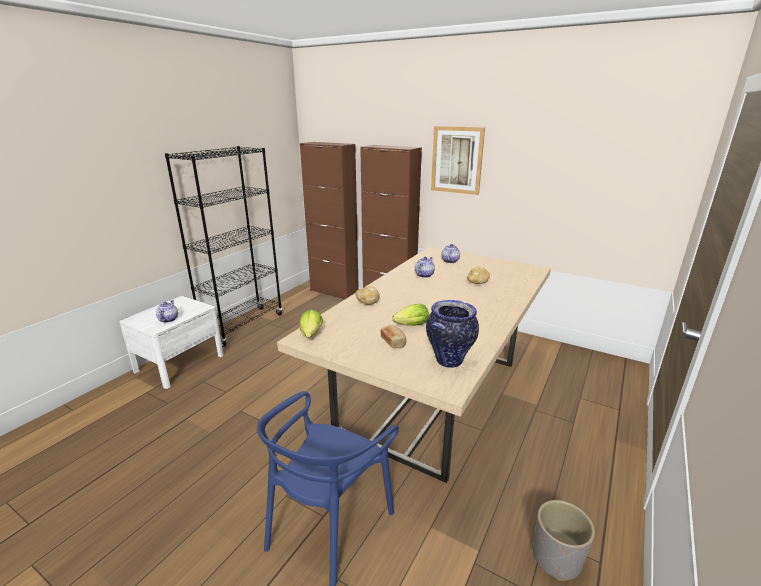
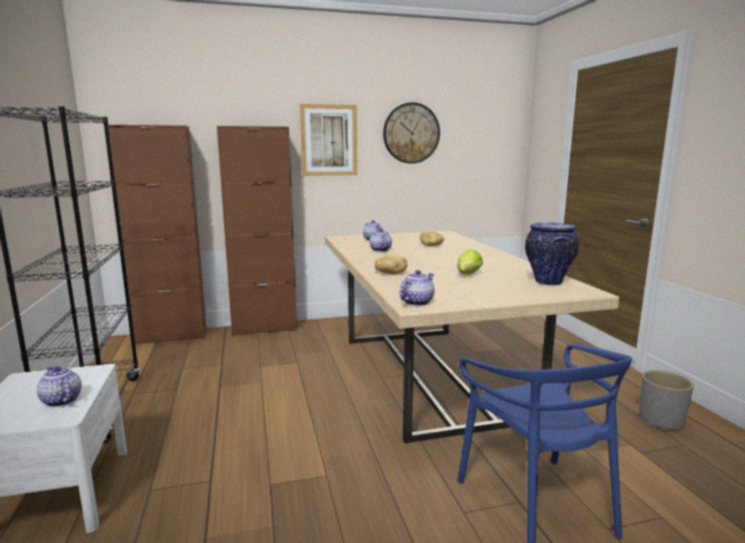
camera: 45 degrees left, 10 degrees down
(311, 335) = (417, 302): lettuce -> teapot
(393, 342) = (487, 285): bread -> none
(540, 157) = (411, 133): none -> wall clock

